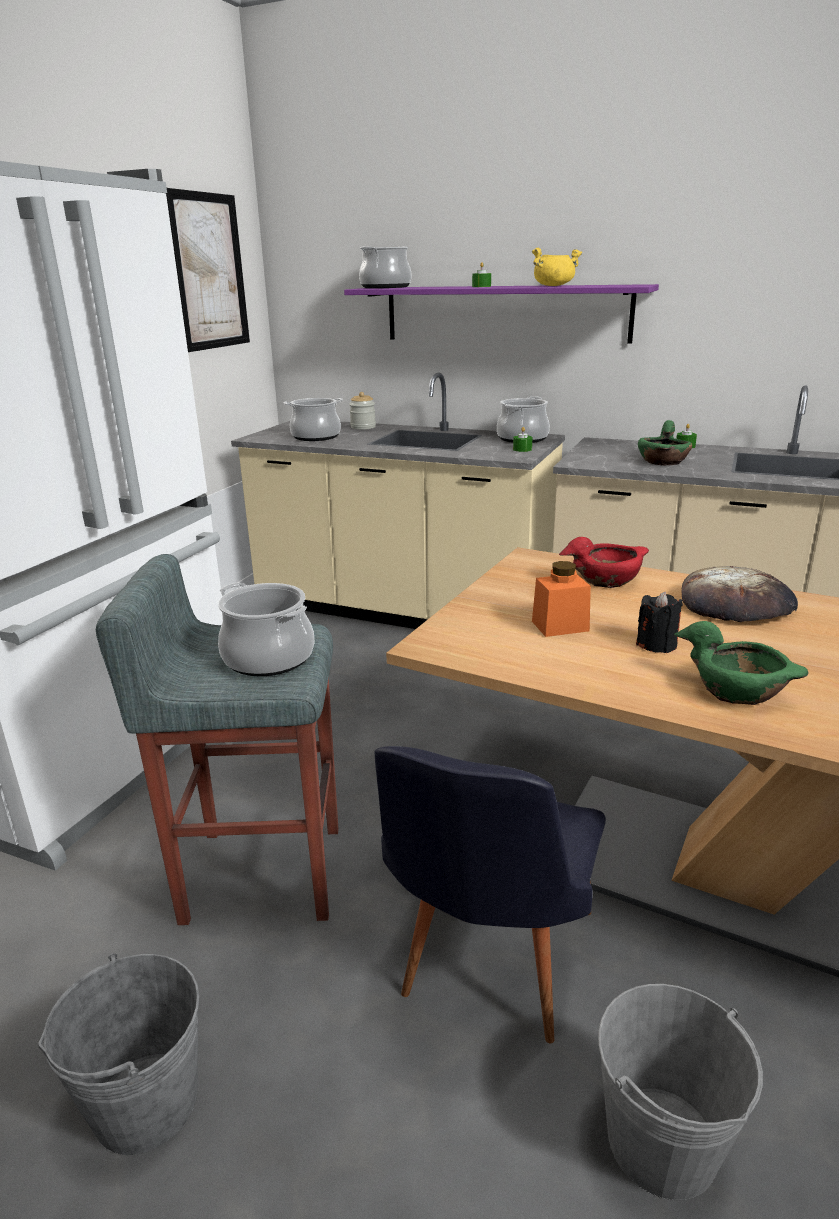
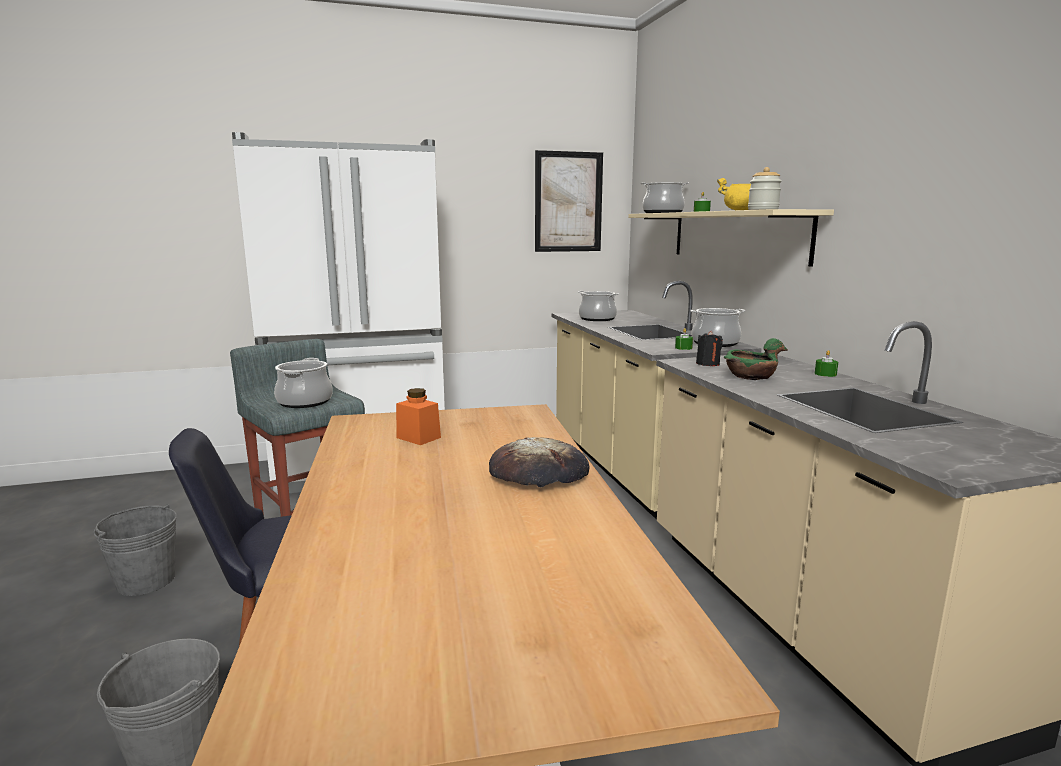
camera: 50 degrees right, 10 degrees down
(363, 427) = (645, 319): jar -> jar (763, 209)
(505, 313) = (735, 236): purple shelf -> beige shelf
(606, 579) = (524, 433): red bowl -> none
(656, 644) = (421, 464): black candle -> black candle (707, 364)
(738, 690) = (370, 495): green bowl -> none

